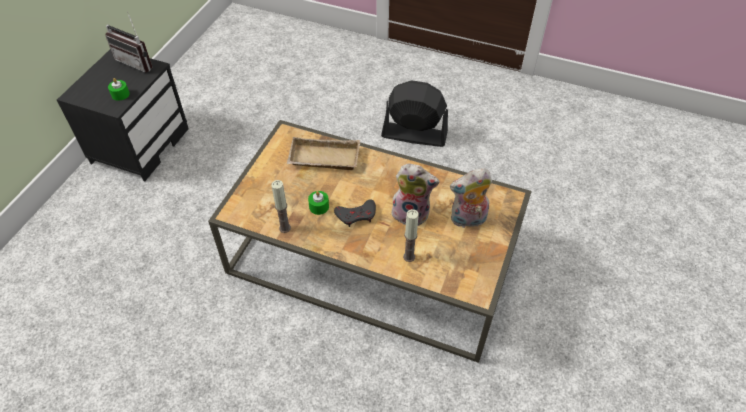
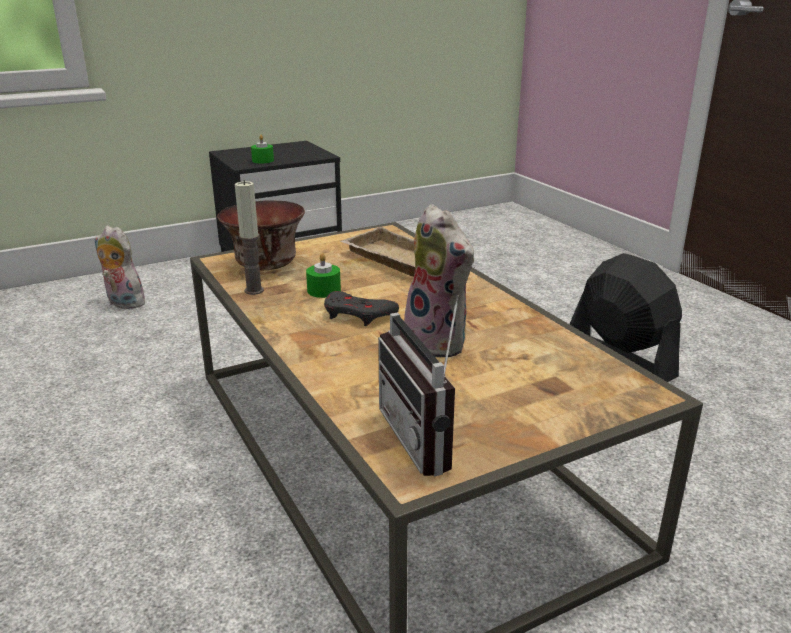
camera: 40 degrees right, 25 degrees down
(138, 61) = (313, 150): radio -> radio (428, 438)
(263, 203) = (266, 266): none -> bowl
(409, 257) = (365, 379): candle -> none
(468, 220) = (523, 385): plush toy -> plush toy (123, 303)

